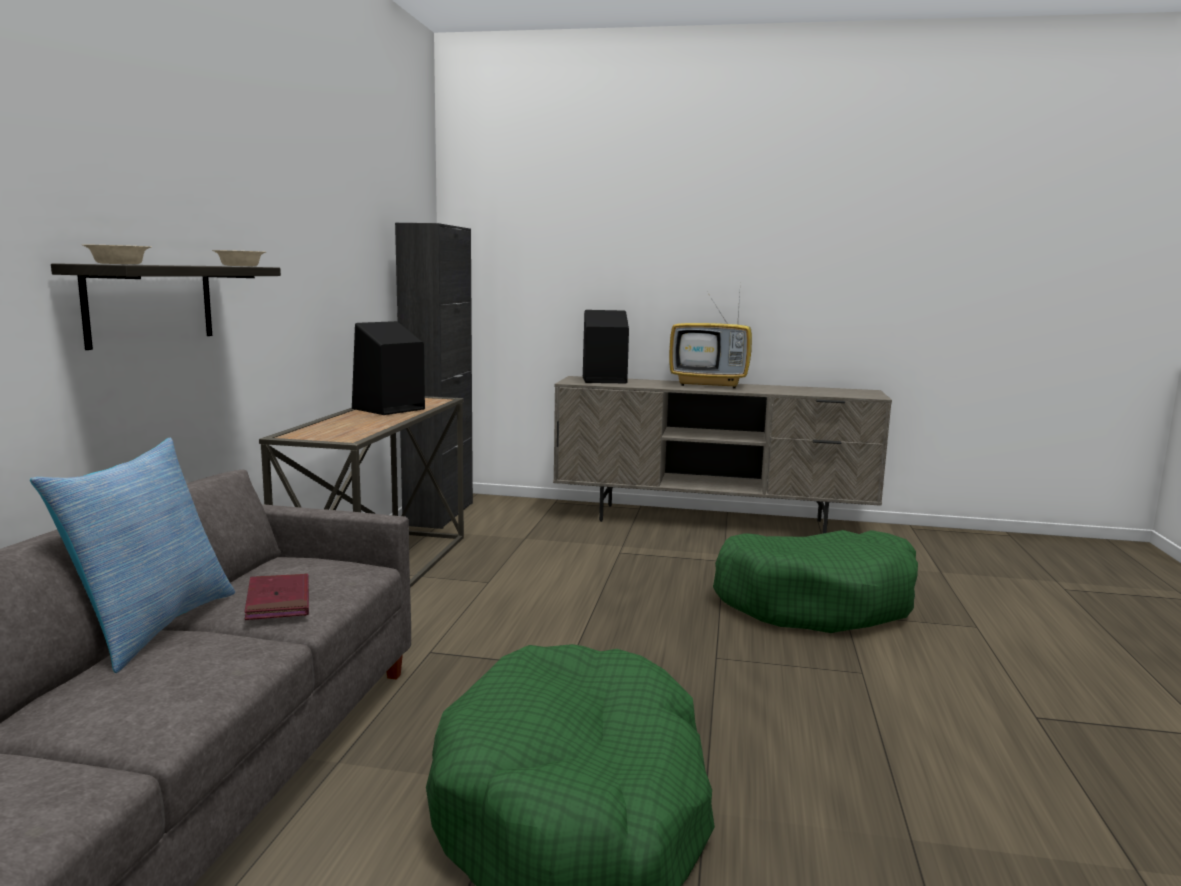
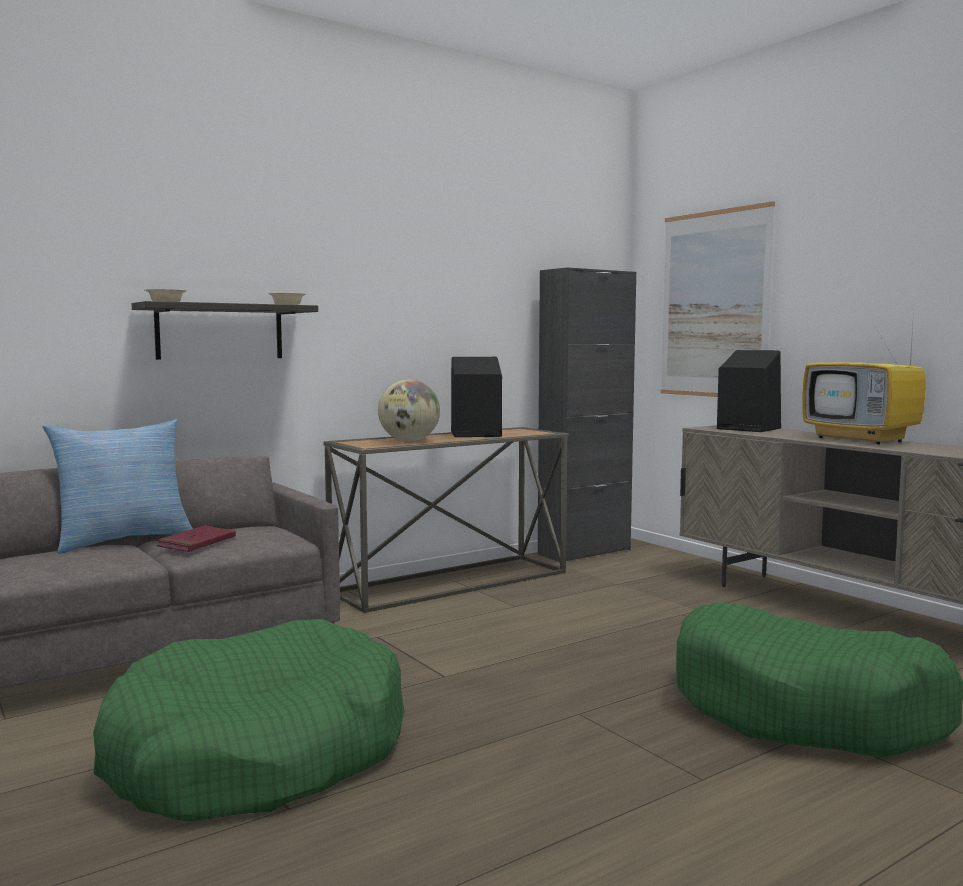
camera: 45 degrees right, 5 degrees down
(353, 426) = (409, 441): none -> globe
(545, 265) = (714, 304): none -> picture

